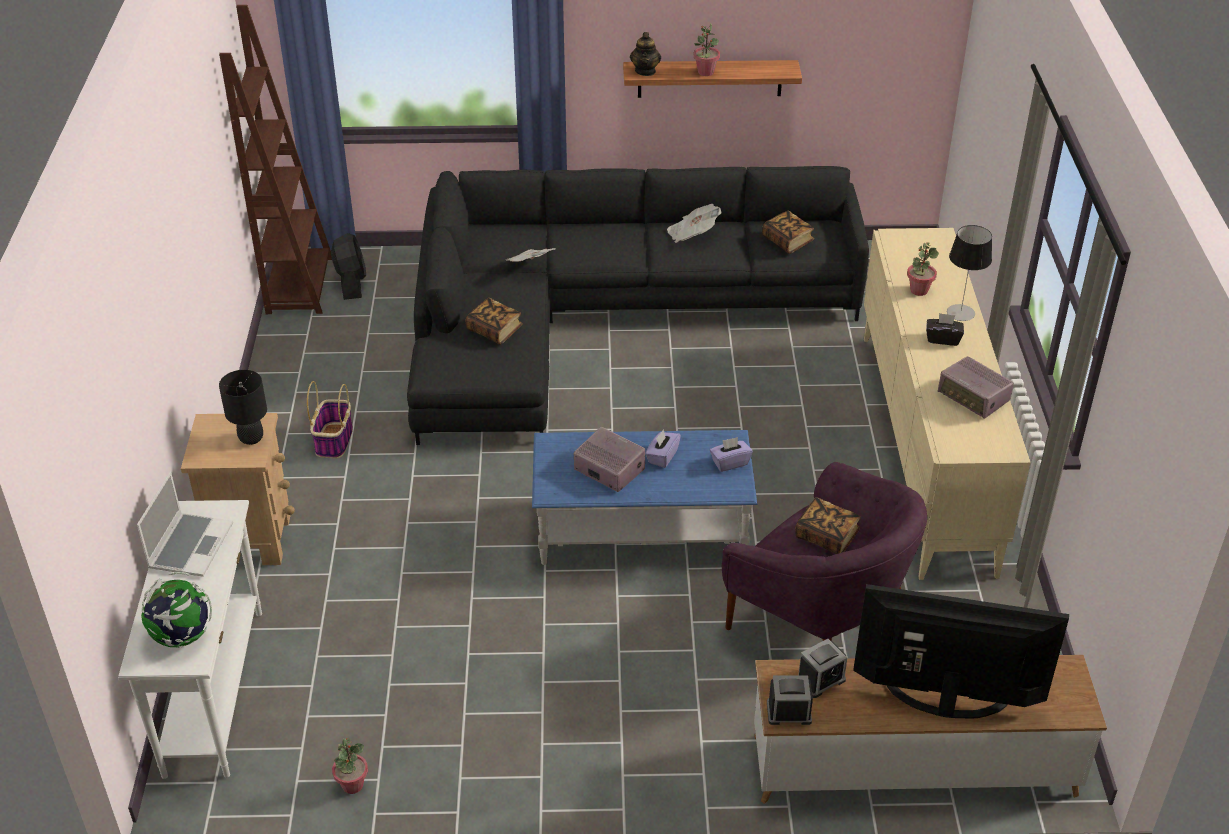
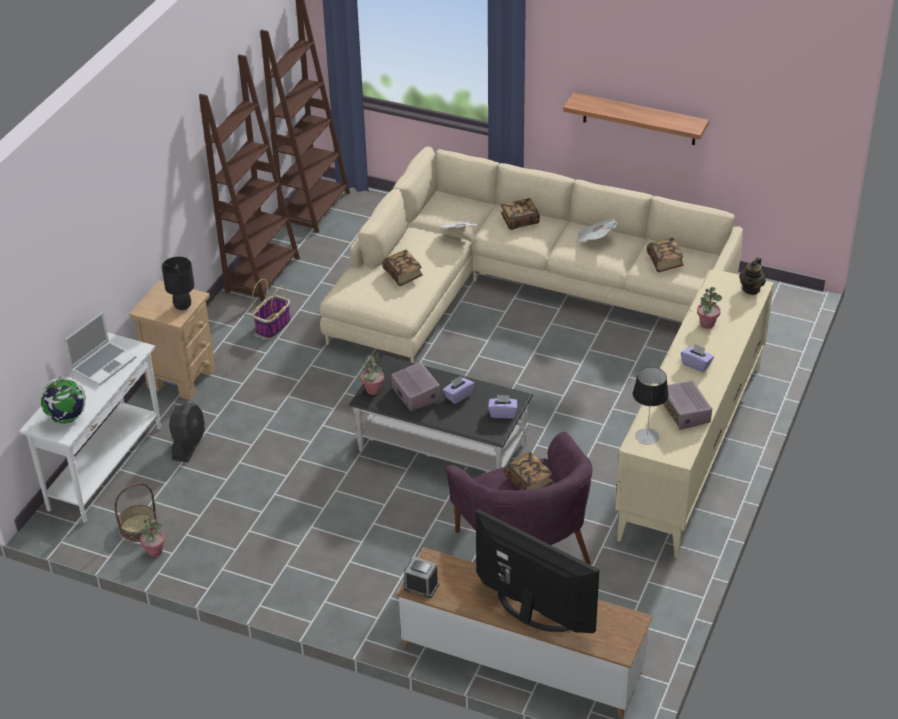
camera: 25 degrees right, 0 degrees up
(280, 381) = (262, 274): none -> brown bookcase
(310, 759) = (139, 528): none -> basket
(351, 283) = (351, 215): black fan -> black fan (189, 445)
(592, 235) = (520, 221): none -> book
(598, 318) = (512, 287): black sofa -> beige sofa
(642, 530) = (442, 447): blue coffee table -> black coffee table
(645, 71) = (584, 103): teapot -> teapot (751, 289)
(705, 72) = (629, 114): potted plant -> potted plant (373, 390)
(820, 680) = (457, 573): alarm clock -> none
(943, 339) = (696, 364): black tissue box -> purple tissue box
(960, 312) = (726, 348): table lamp -> table lamp (647, 436)

